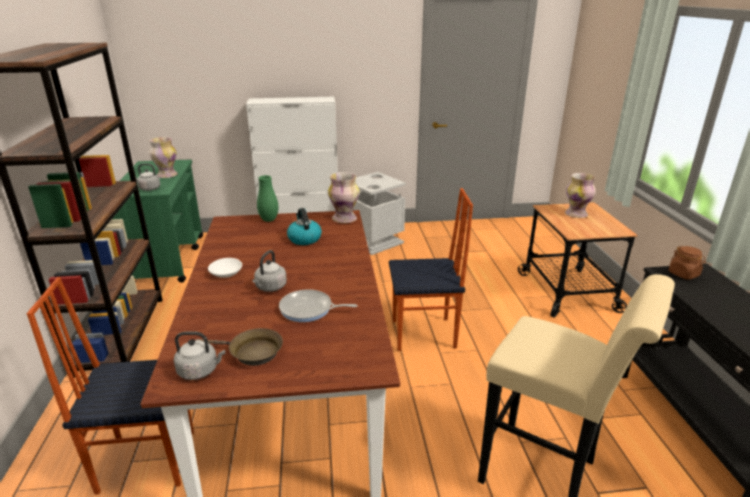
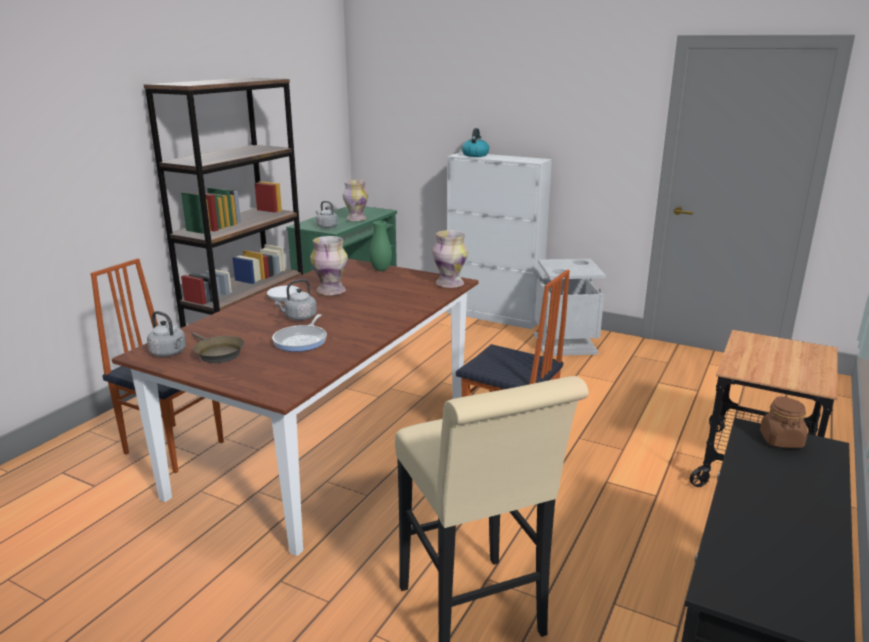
camera: 35 degrees right, 5 degrees down
(304, 239) = (386, 290): kettle -> kettle (475, 155)
(309, 309) = (302, 340): frying pan -> frying pan turned 120 degrees counterclockwise
(576, 214) = (779, 353): vase -> vase (331, 291)

